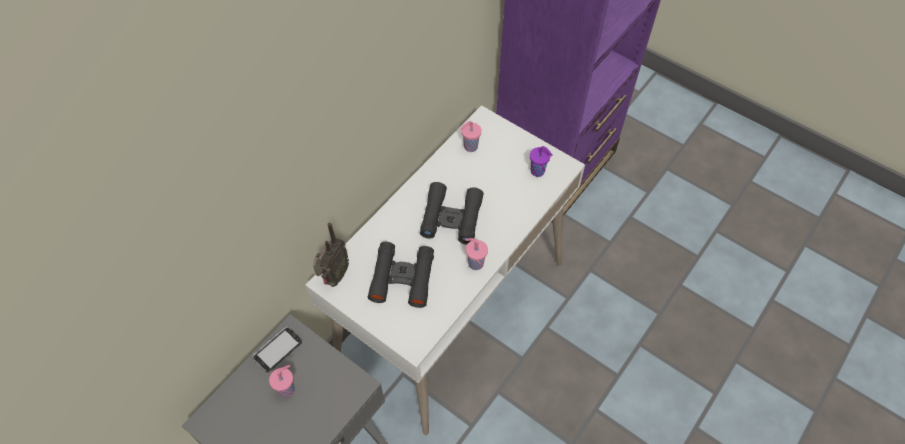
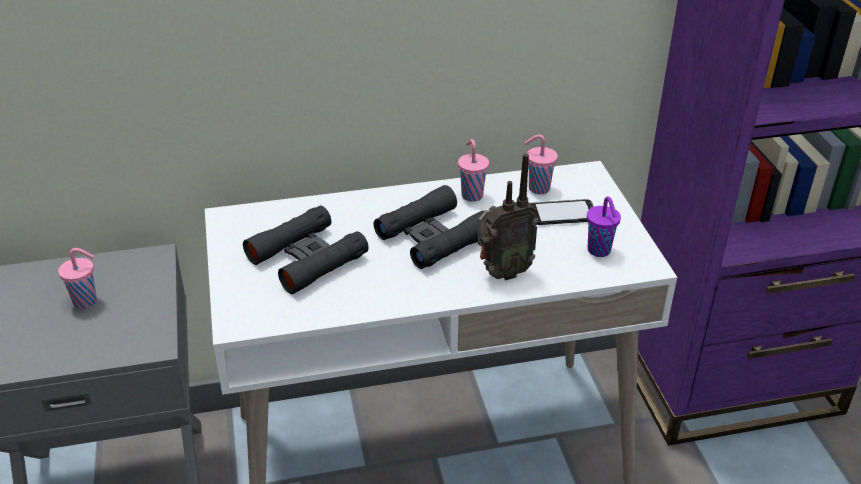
camera: 40 degrees right, 20 degrees down
(277, 350) = (123, 264): phone -> phone (562, 214)
(334, 277) = (239, 217): radio -> radio (502, 273)
(475, 263) = (406, 291): pink cup -> pink cup (471, 195)

